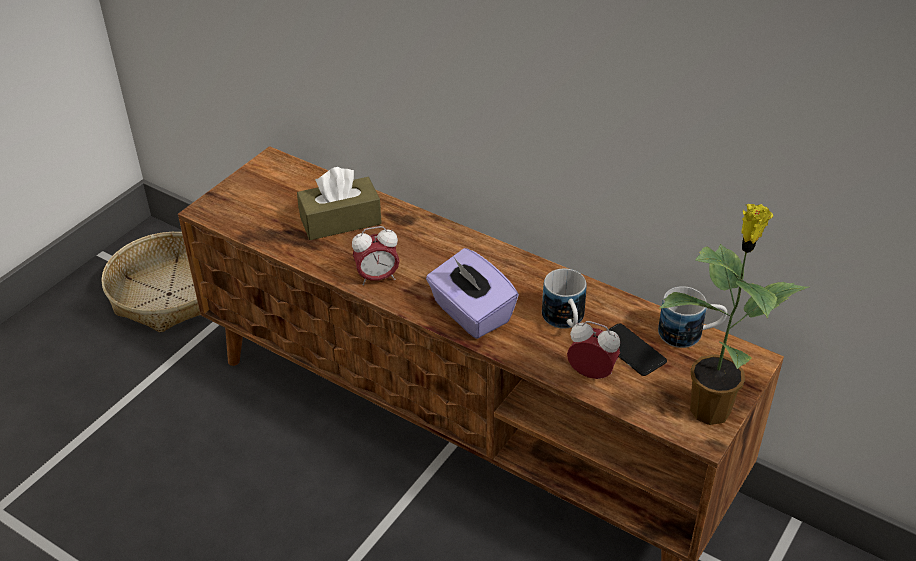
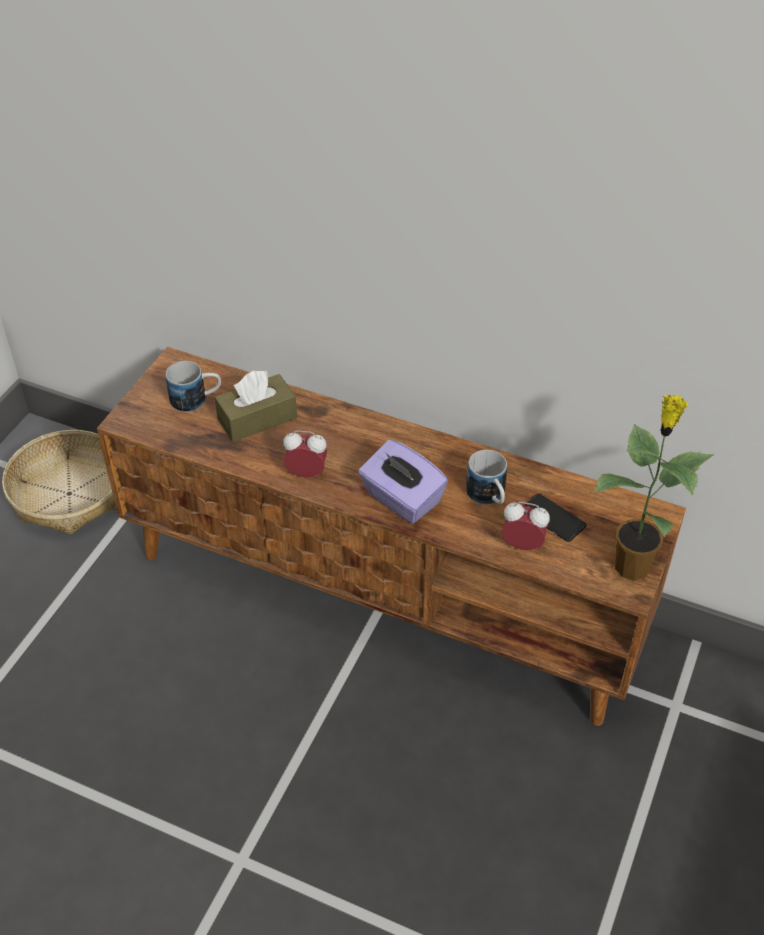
camera: 10 degrees left, 5 degrees up
(377, 278) = (307, 473): alarm clock -> alarm clock turned 150 degrees counterclockwise
(689, 334) = (601, 496): mug -> mug (196, 400)

